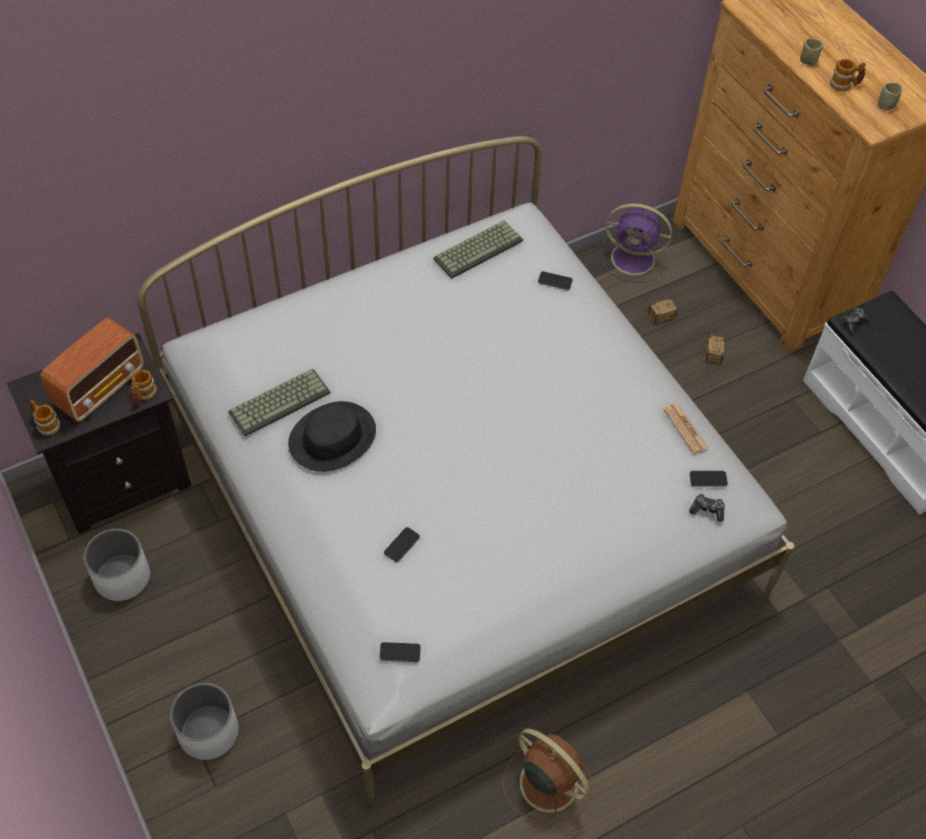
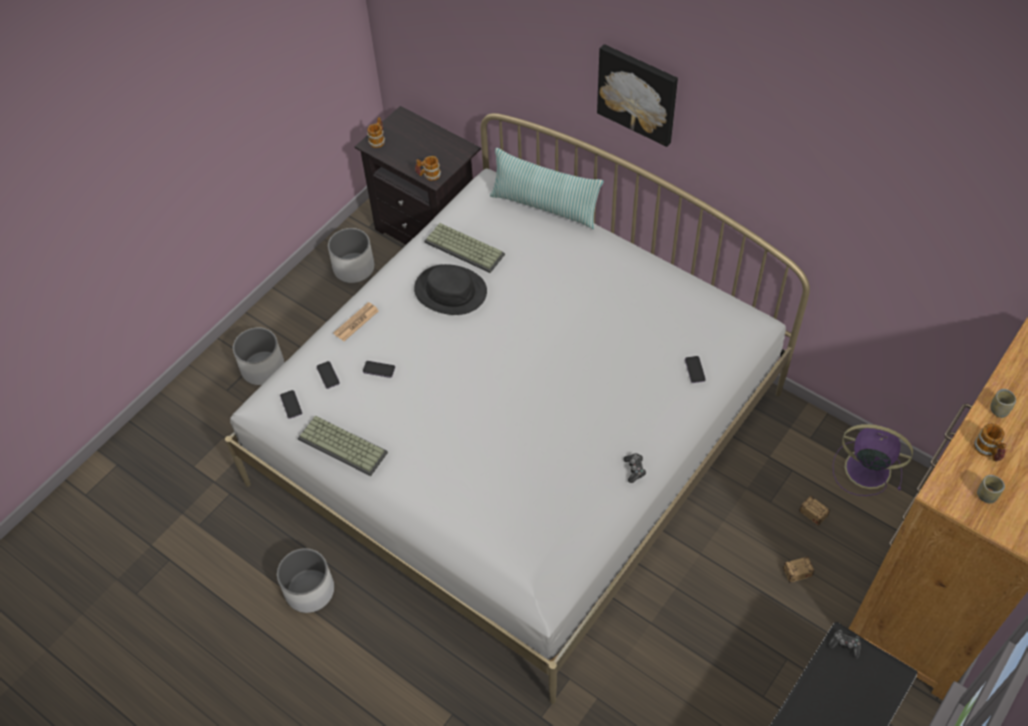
camera: 70 degrees right, 0 degrees up
(101, 387) = (423, 151): radio -> none
(268, 311) = (545, 206): none -> pillow
(323, 103) = (638, 93): none -> picture
(478, 248) = (694, 304): keyboard -> keyboard (344, 445)
(546, 781) = (309, 590): brown fan -> white planter
(635, 259) = (865, 468): purple fan -> purple fan turned 120 degrees clockwise
(685, 428) = (593, 520): newspaper -> newspaper (356, 322)
(707, 510) = (516, 563): game controller -> game controller (634, 469)
(708, 479) = (548, 554): phone -> phone (328, 375)

